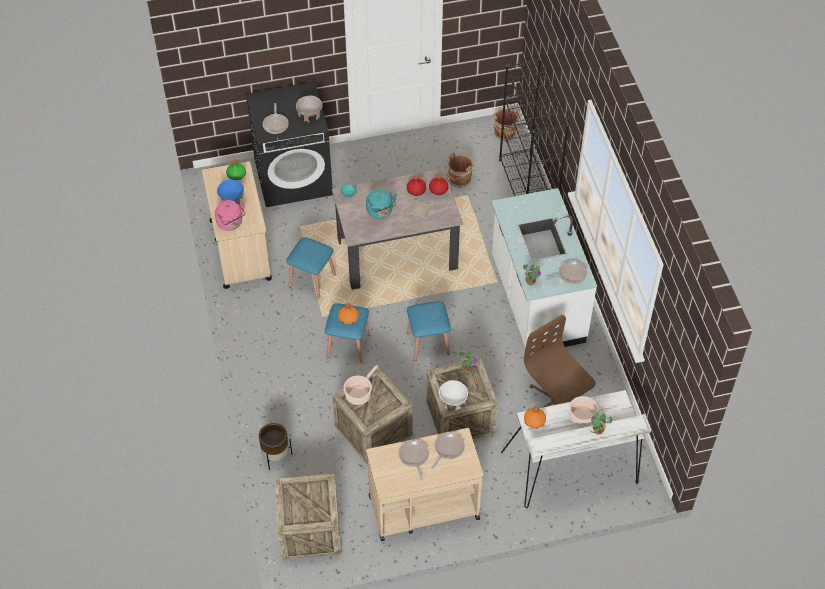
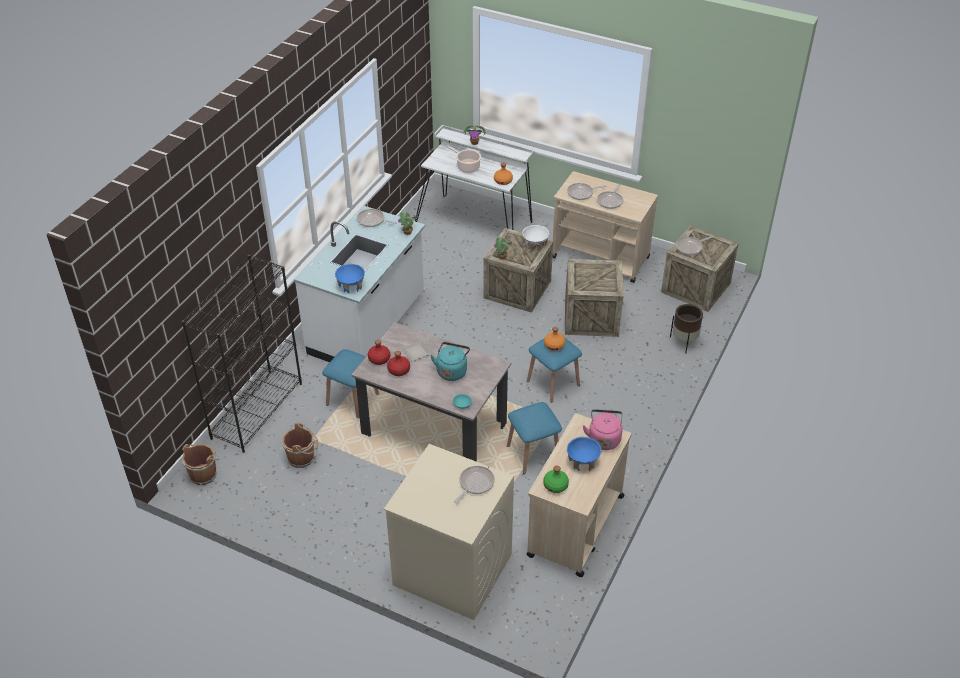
camera: 140 degrees left, 10 degrees down
(294, 177) = (451, 569): black washing machine -> beige washing machine
(310, 115) = (430, 471): beige bowl -> none
(317, 494) = (690, 247): none -> frying pan
(359, 394) = (600, 285): cooking pot -> none
(428, 343) = (486, 347): blue stool -> blue stool (352, 399)
(512, 208) = (351, 286): none -> blue bowl
(555, 403) = (440, 260): brown office chair -> none

